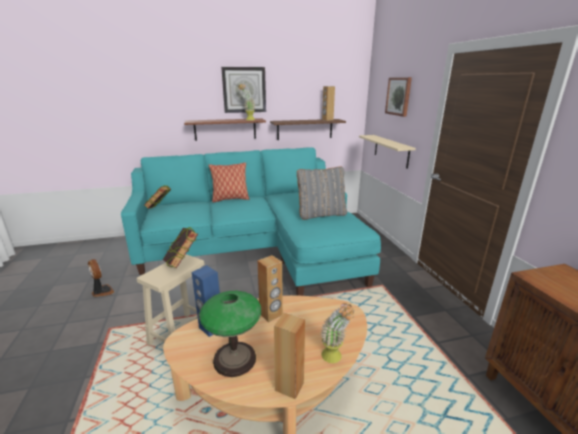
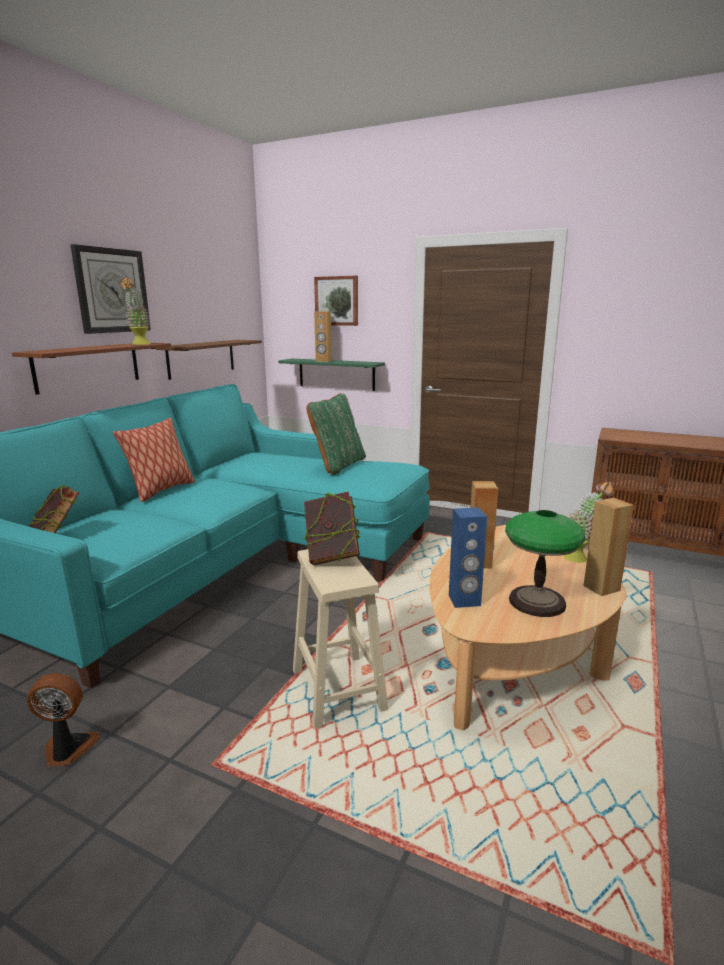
camera: 50 degrees left, 5 degrees down
(321, 214) = (338, 465): grey pillow -> green pillow
(327, 120) = (233, 340): brown speaker -> brown speaker (323, 361)
(391, 151) = (336, 374): beige shelf -> green shelf

